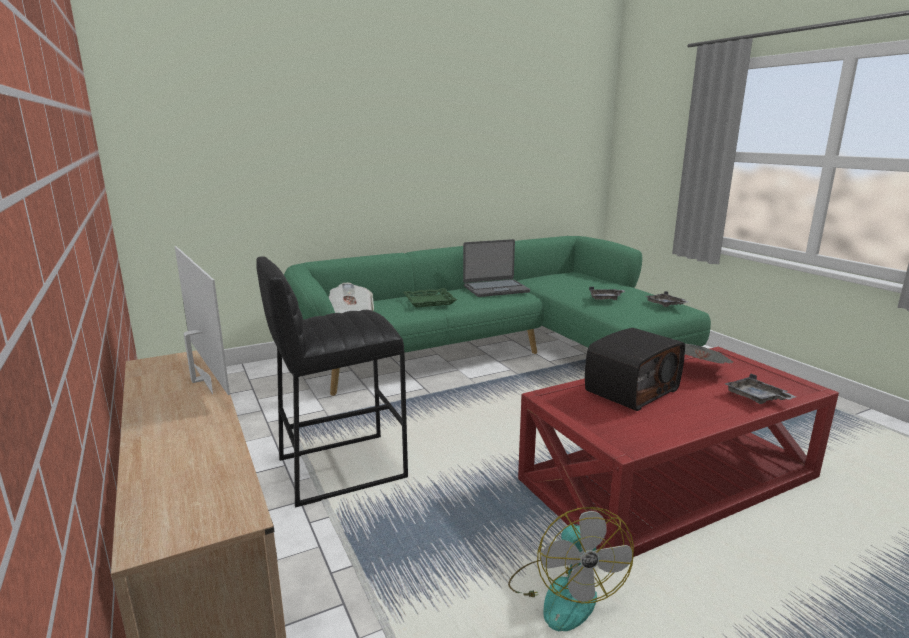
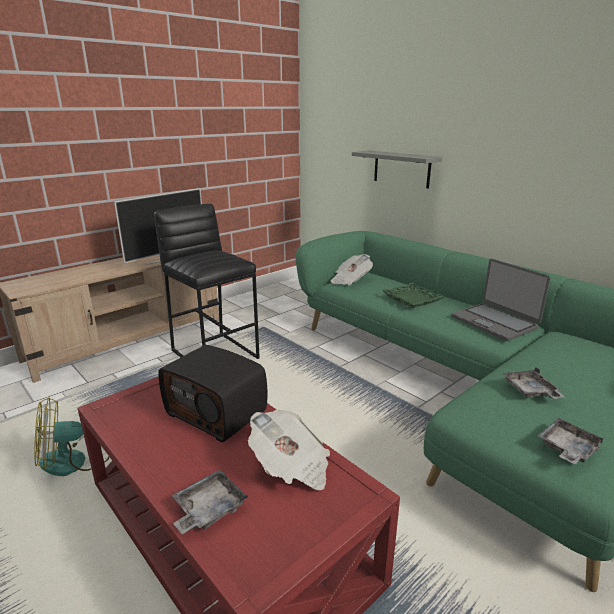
camera: 75 degrees right, 5 degrees up
(313, 184) = (401, 169): none -> grey shelf

